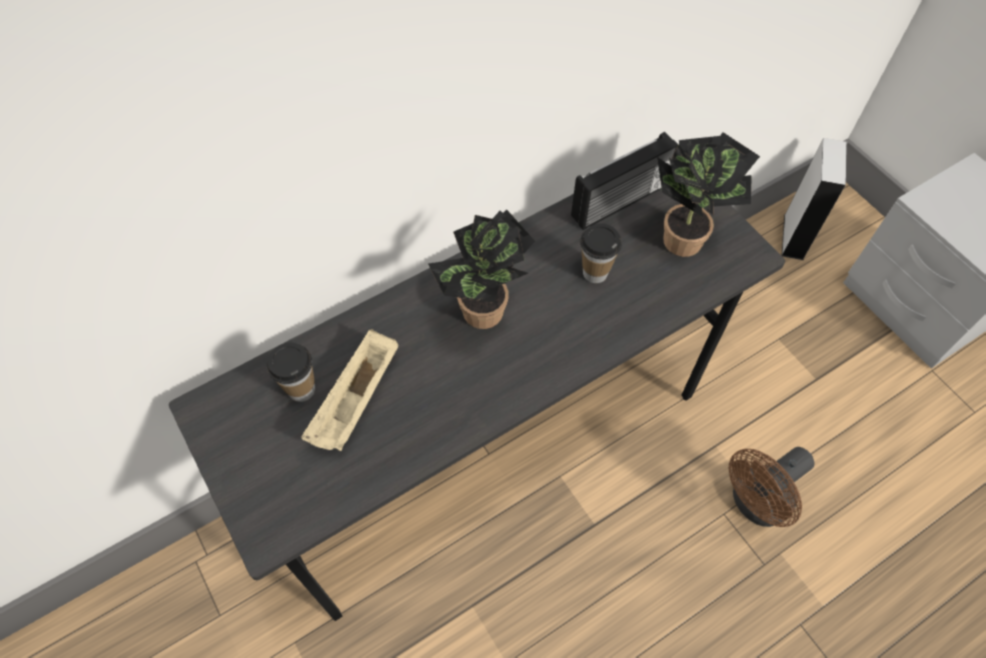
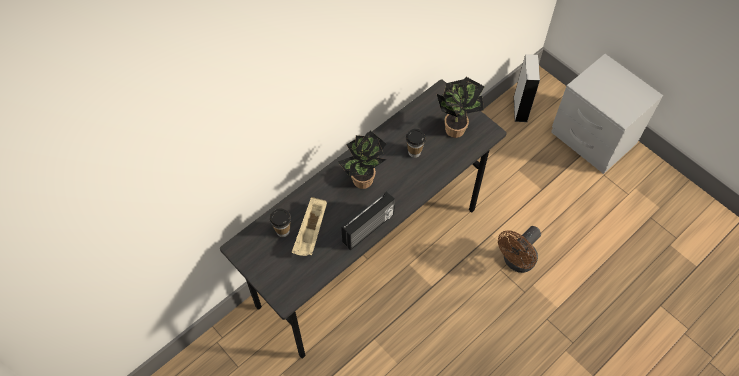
camera: 10 degrees left, 0 degrees up
(621, 202) = (421, 113): radio -> radio (369, 229)

